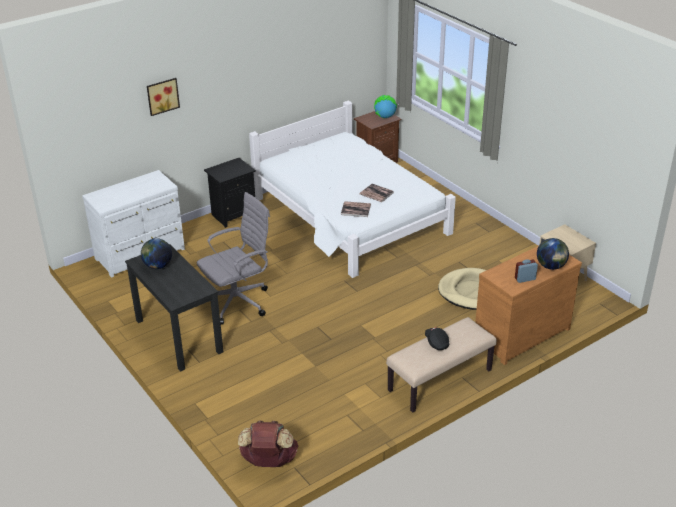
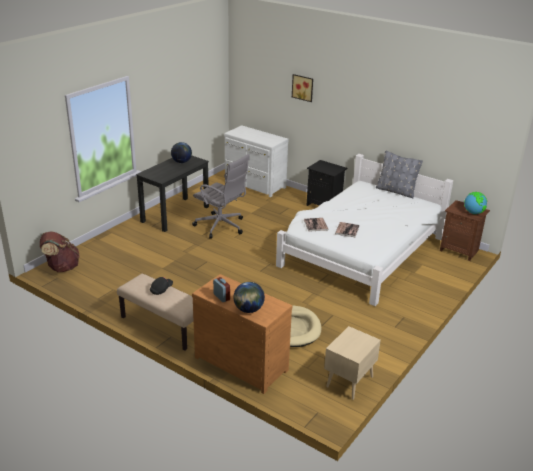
camera: 70 degrees right, 5 degrees down
(305, 146) = (396, 191): none -> grey pillow

